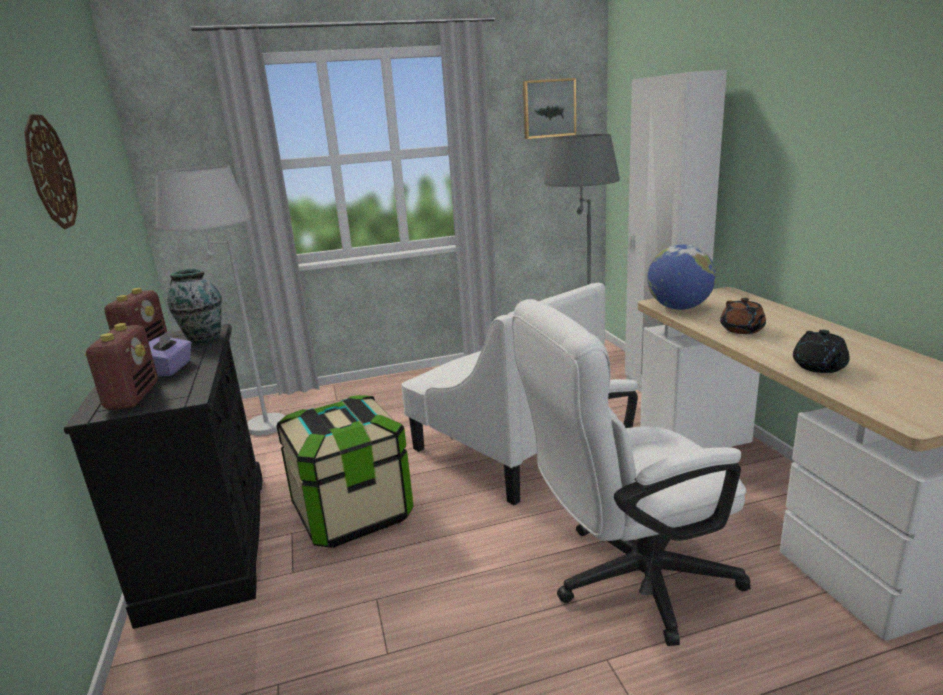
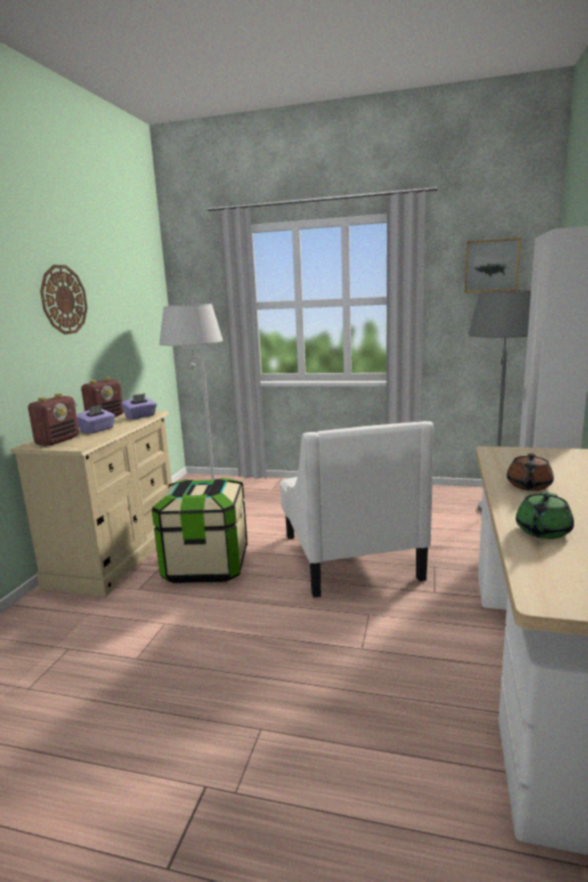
camera: 30 degrees right, 5 degrees down
(203, 338) = (140, 416): vase -> purple tissue box
(209, 540) = (117, 554): black dresser -> beige dresser
(627, 579) = (339, 682): white office chair -> none
(679, 308) = (504, 458): globe -> none
(819, 367) = (542, 531): black teapot -> green teapot

